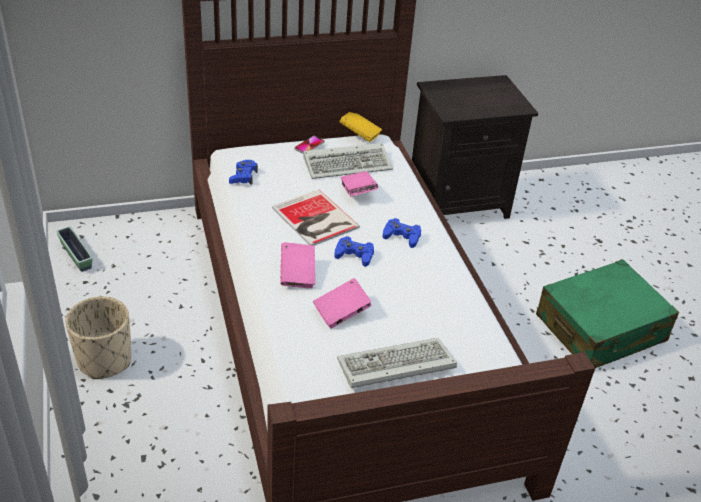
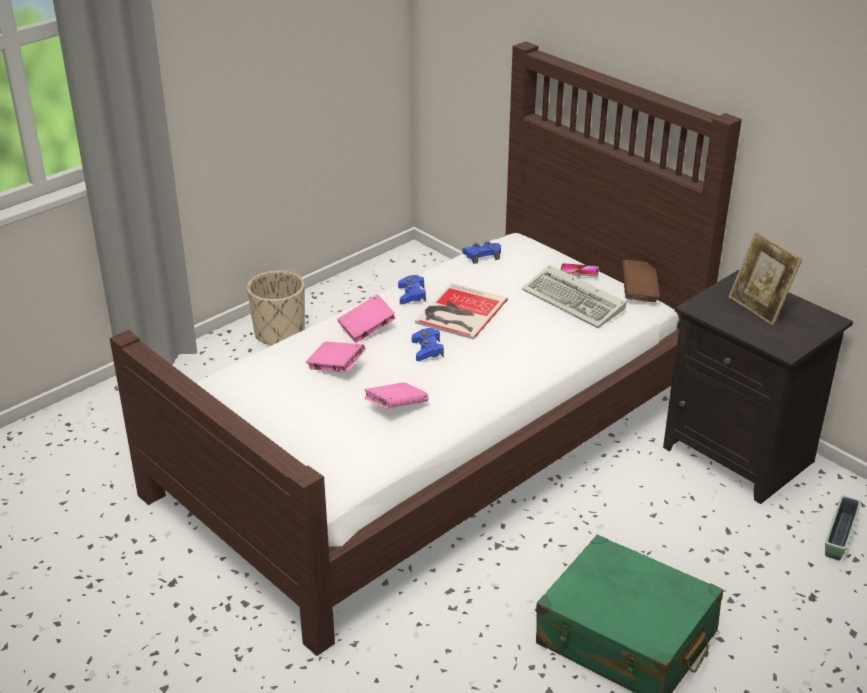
camera: 65 degrees right, 5 degrees down
(76, 255) = (387, 269): planter -> planter (839, 536)
(357, 192) = (531, 321): pink book -> pink book (396, 407)
(359, 135) = (639, 292): yellow book -> brown book
(394, 367) = (286, 417): keyboard -> none
(402, 236) = (487, 367): blue game controller -> blue game controller (411, 295)
(469, 95) = (759, 308): none -> picture frame

